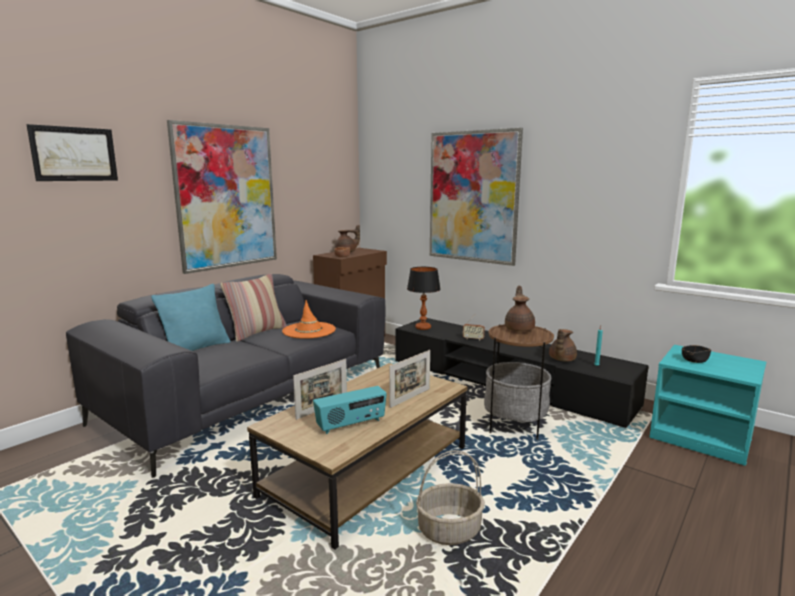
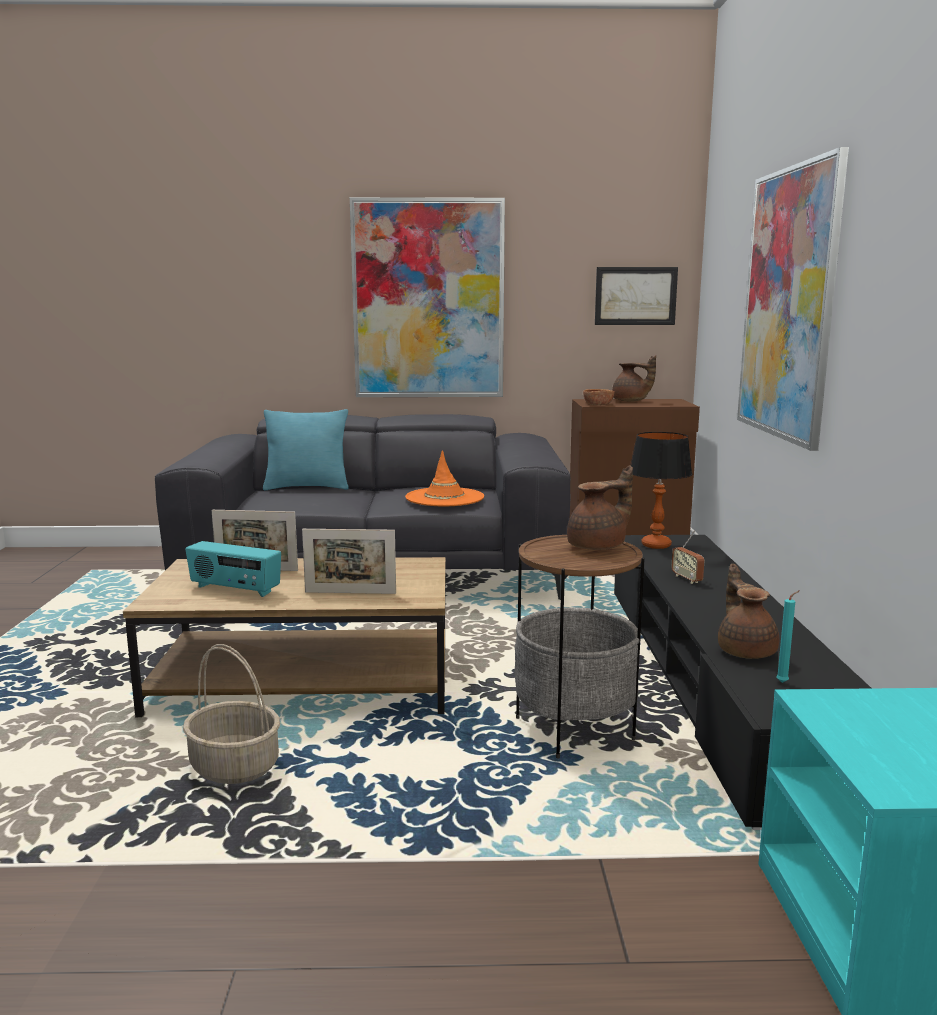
camera: 50 degrees right, 0 degrees up
(74, 154) = (241, 244): picture -> picture (635, 296)
(257, 332) = (399, 488): pillow -> none
(561, 359) = (745, 650): brown teapot -> brown teapot turned 90 degrees clockwise
(694, 360) = (878, 719): black bowl -> none

